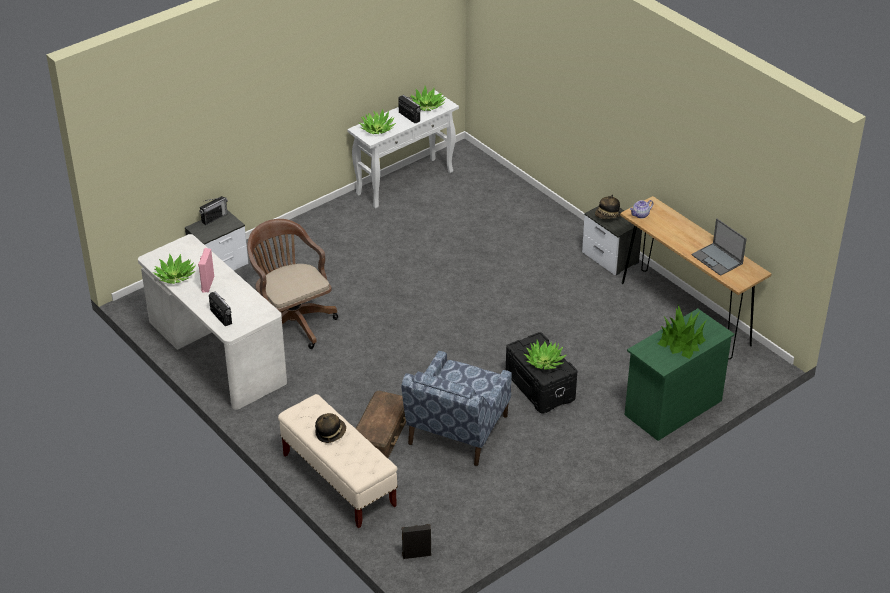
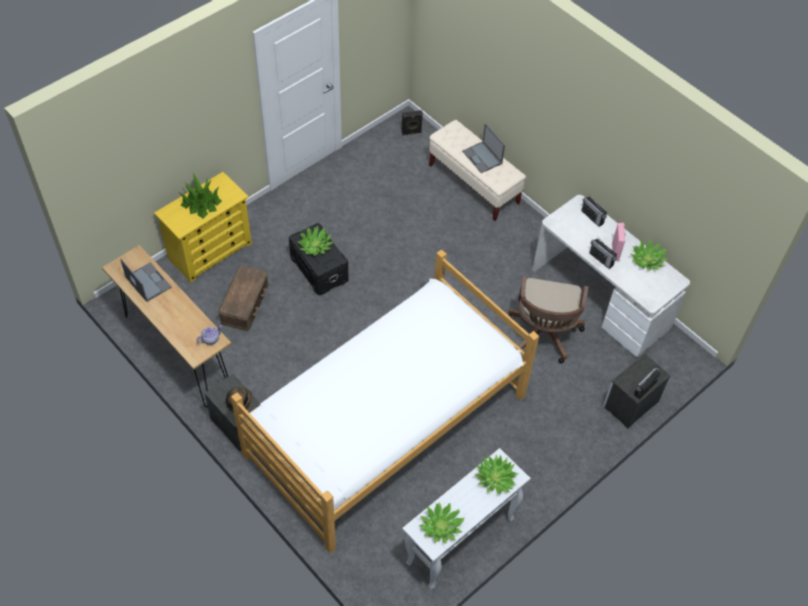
camera: 175 degrees right, 15 degrees up
(291, 321) = (543, 335): brown office chair -> brown office chair turned 45 degrees clockwise
(330, 433) = (482, 157): hat -> laptop
(380, 434) = (448, 222): brown storage box -> brown storage box (245, 303)
(409, 117) = (460, 503): radio -> radio (601, 259)
(457, 431) = (387, 226): blue armchair -> none
(466, 255) = (385, 424): none -> bed
(672, 408) = (210, 251): green dresser -> yellow dresser

